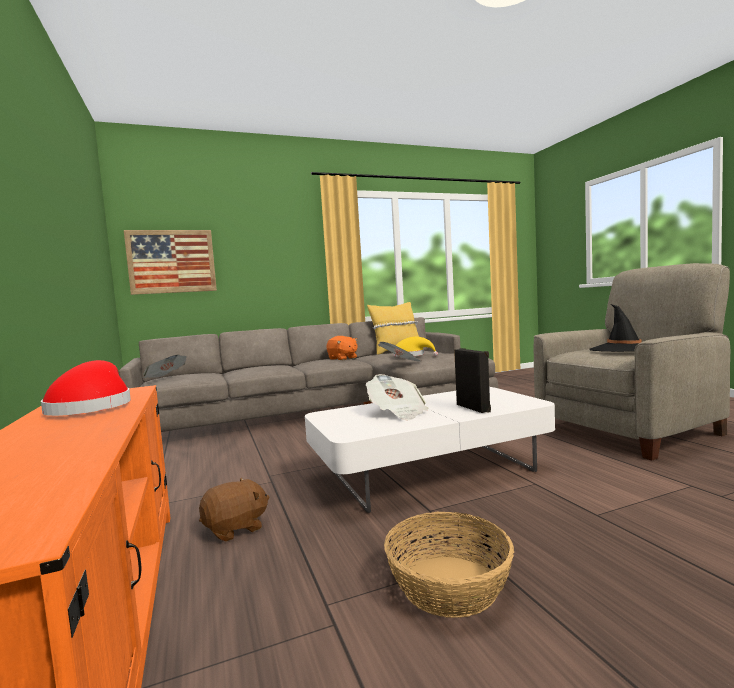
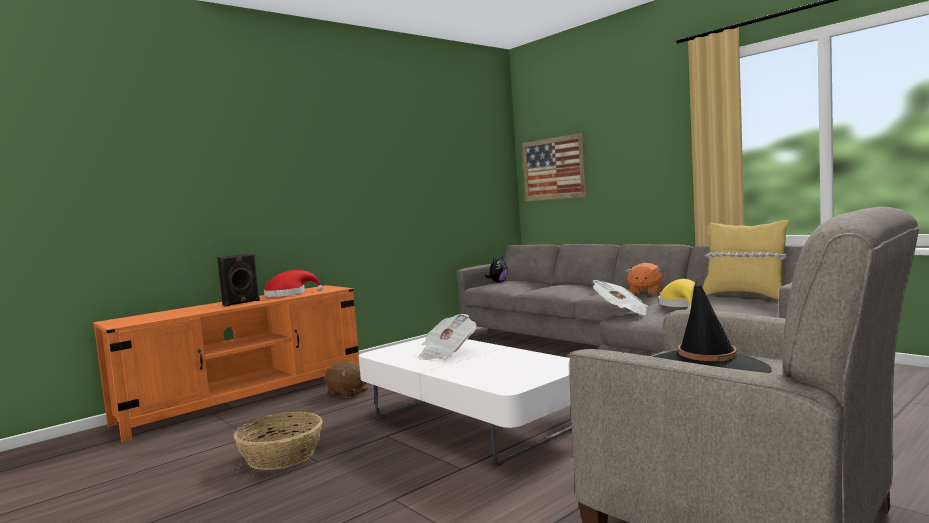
camera: 70 degrees right, 0 degrees up
(166, 378) = (498, 282): newspaper -> plush toy
(474, 408) = (473, 370): black speaker -> black speaker (242, 303)

